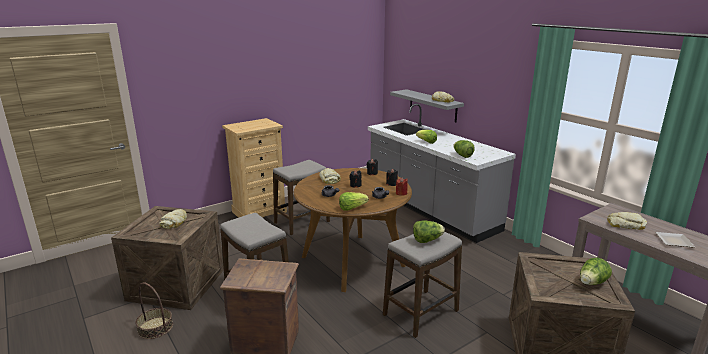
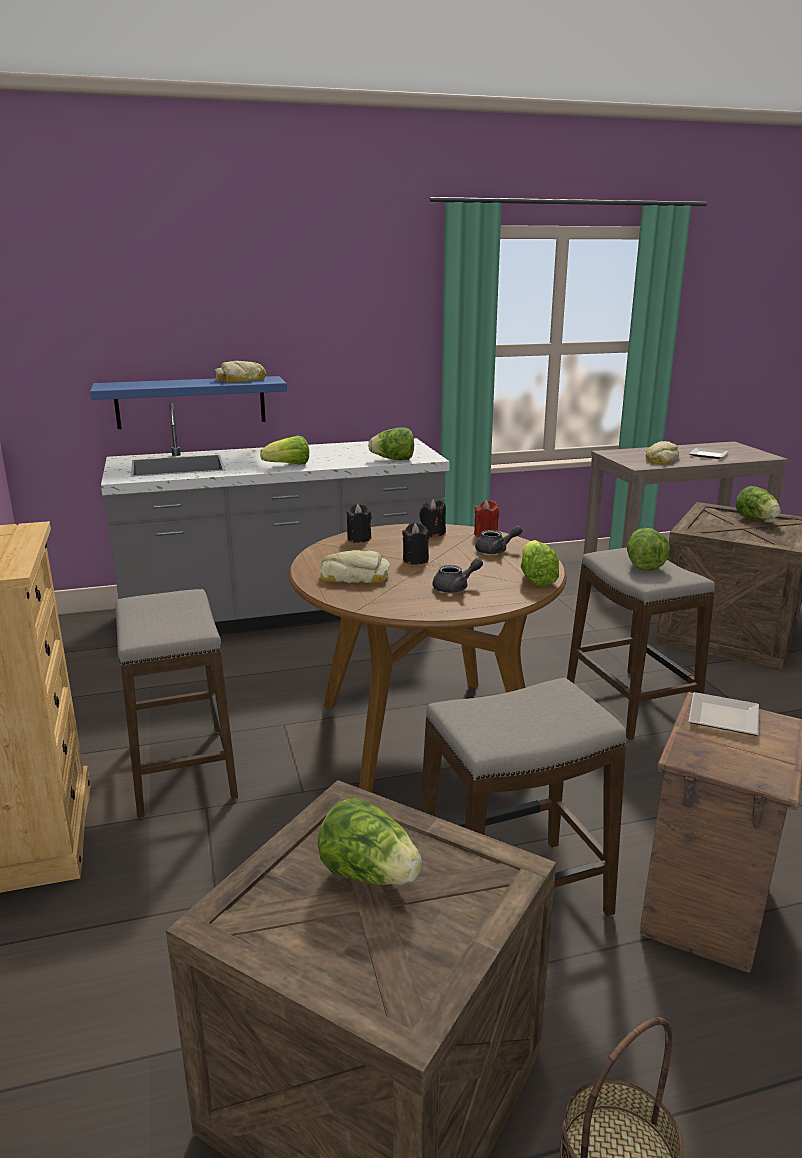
camera: 70 degrees left, 0 degrees up
(174, 222) = (369, 874): bread -> lettuce
(275, 270) = (725, 719): none -> plate
(432, 105) = (191, 402): grey shelf -> blue shelf

